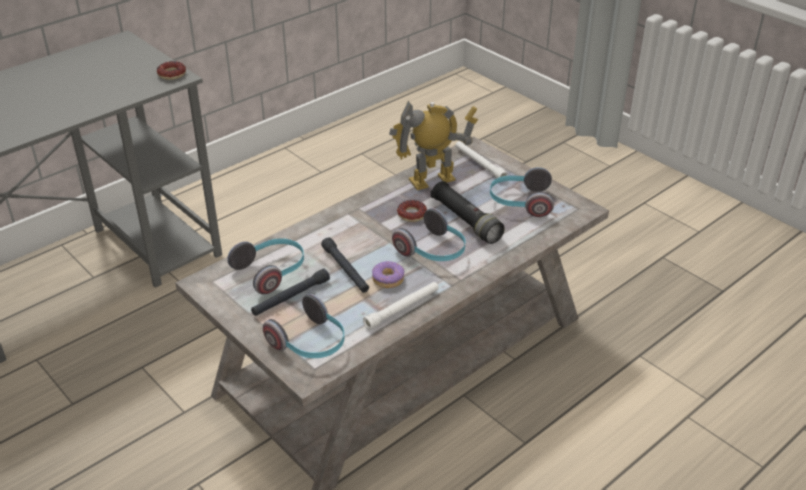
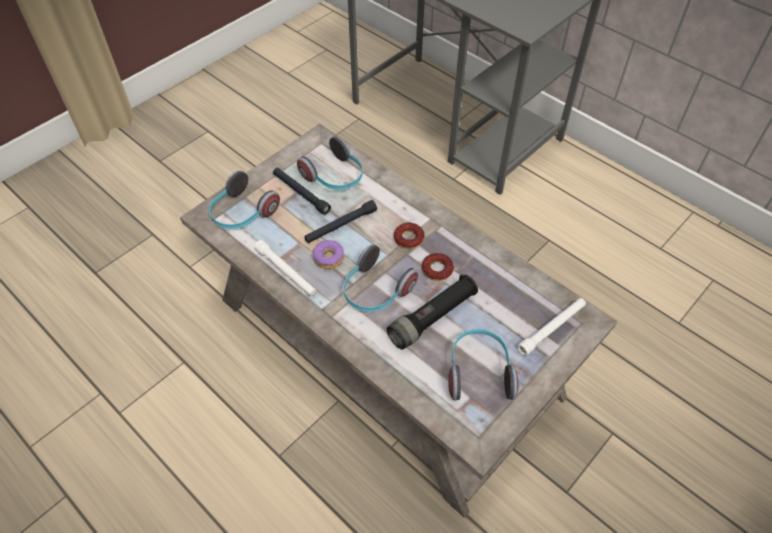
camera: 85 degrees right, 15 degrees up
(172, 74) = (530, 24): donut -> donut (409, 238)
(432, 180) = (505, 284): toy robot -> none

